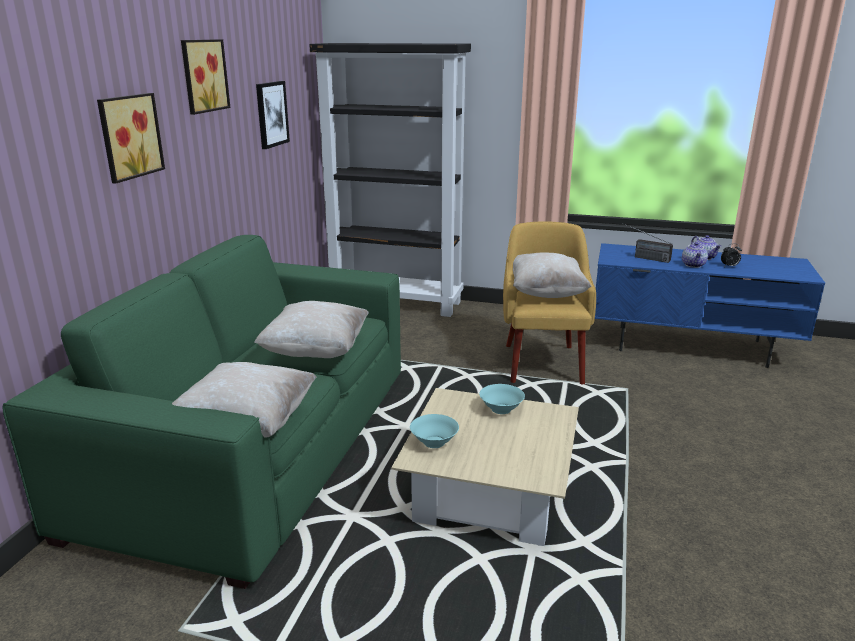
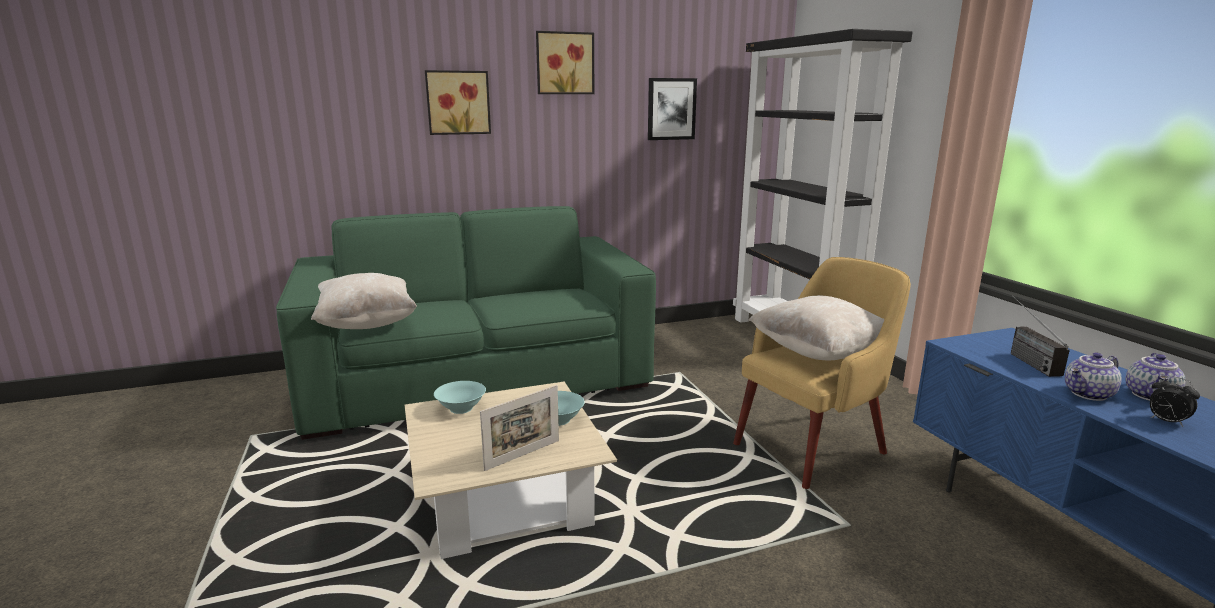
camera: 55 degrees right, 5 degrees down
(316, 352) = (508, 308): beige pillow -> none
(541, 437) = (523, 455): none -> picture frame

